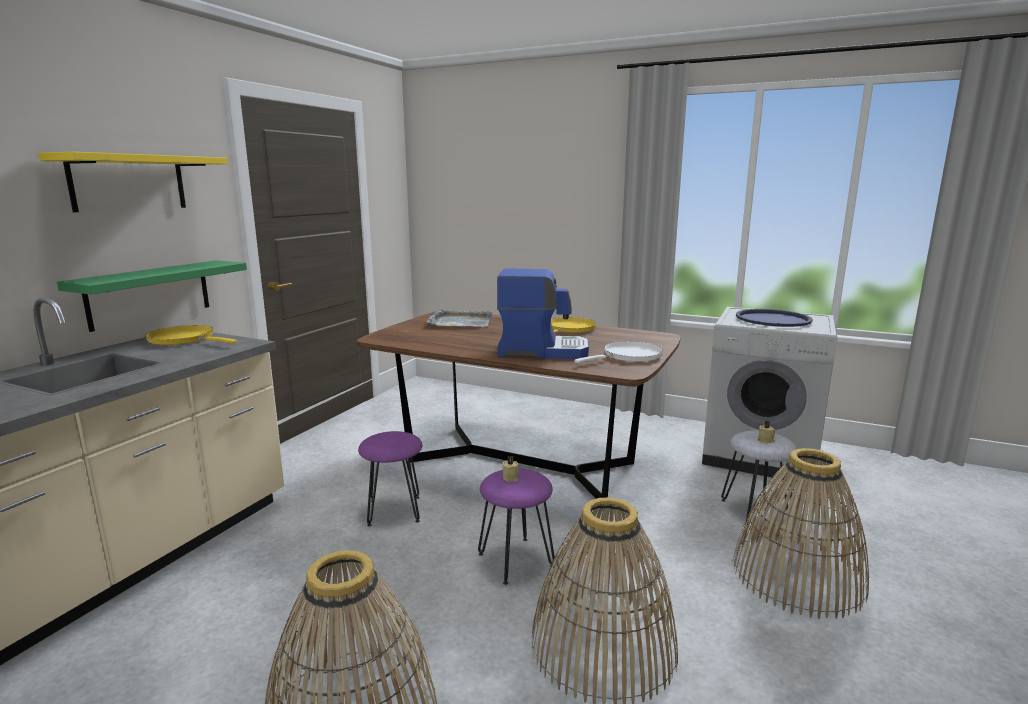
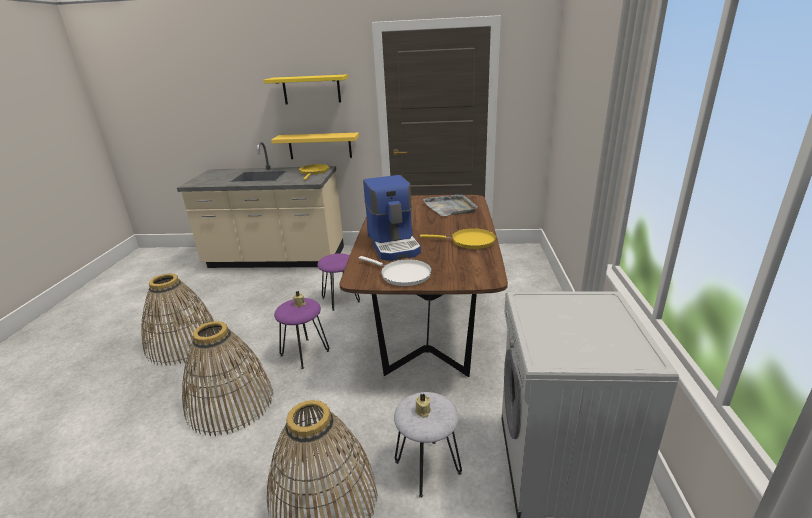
camera: 70 degrees right, 10 degrees up
(150, 294) = (320, 146): green shelf -> yellow shelf
(773, 319) = (575, 324): blue tray -> none

